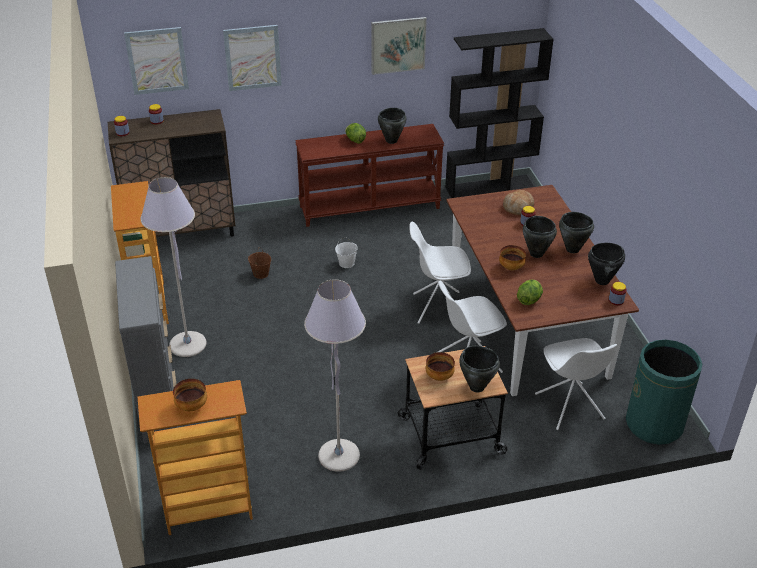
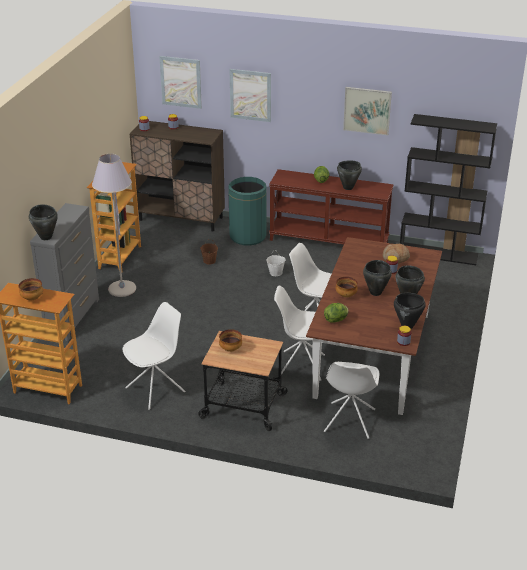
camera: 30 degrees right, 5 degrees down
(339, 456) = (156, 389): grey floor lamp -> white chair
(476, 386) = (250, 364): black cooking pot -> black cooking pot (46, 237)
(654, 424) = (405, 457): green trash can -> green trash can (248, 236)

